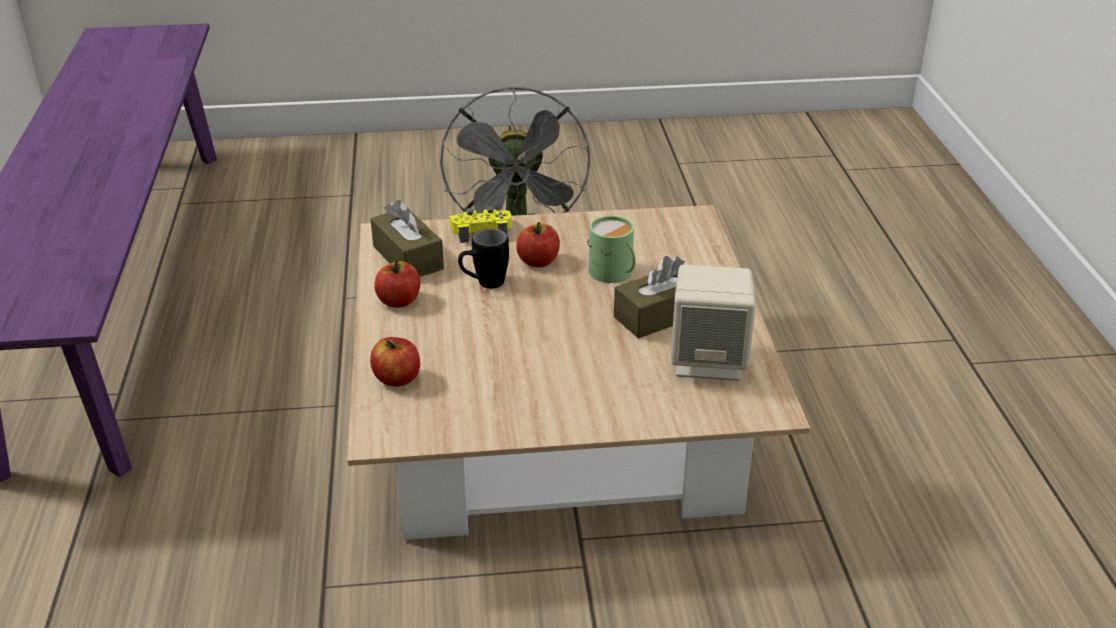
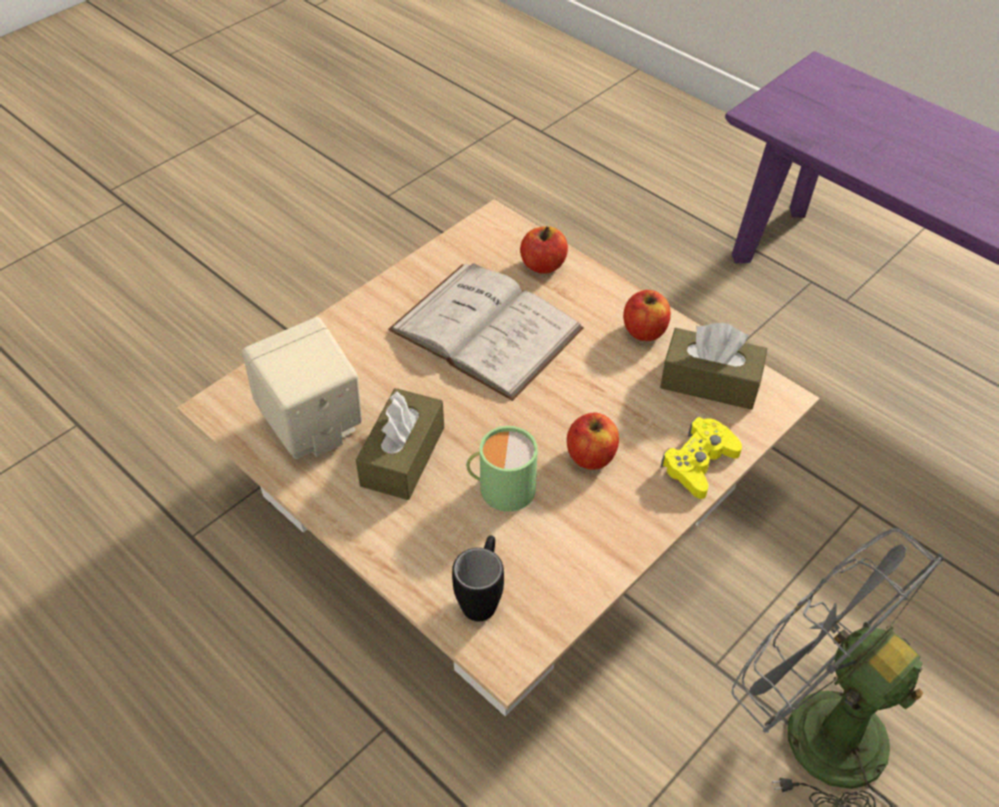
camera: 140 degrees right, 15 degrees up
(483, 284) = (602, 393): black mug -> black mug (482, 596)
(507, 358) = (486, 329): none -> white book

